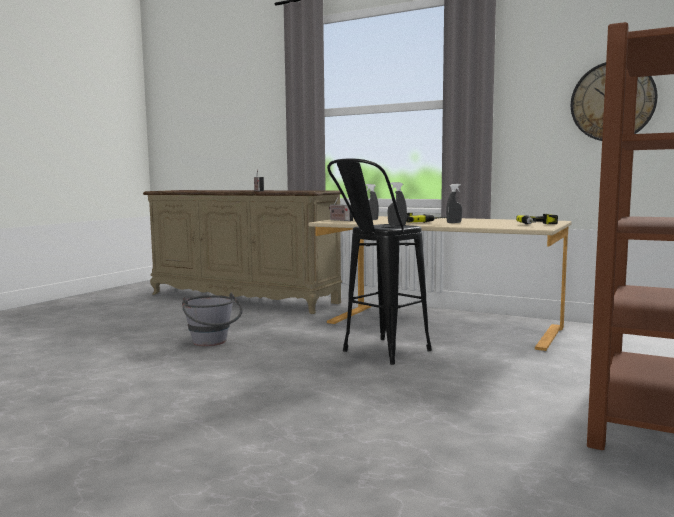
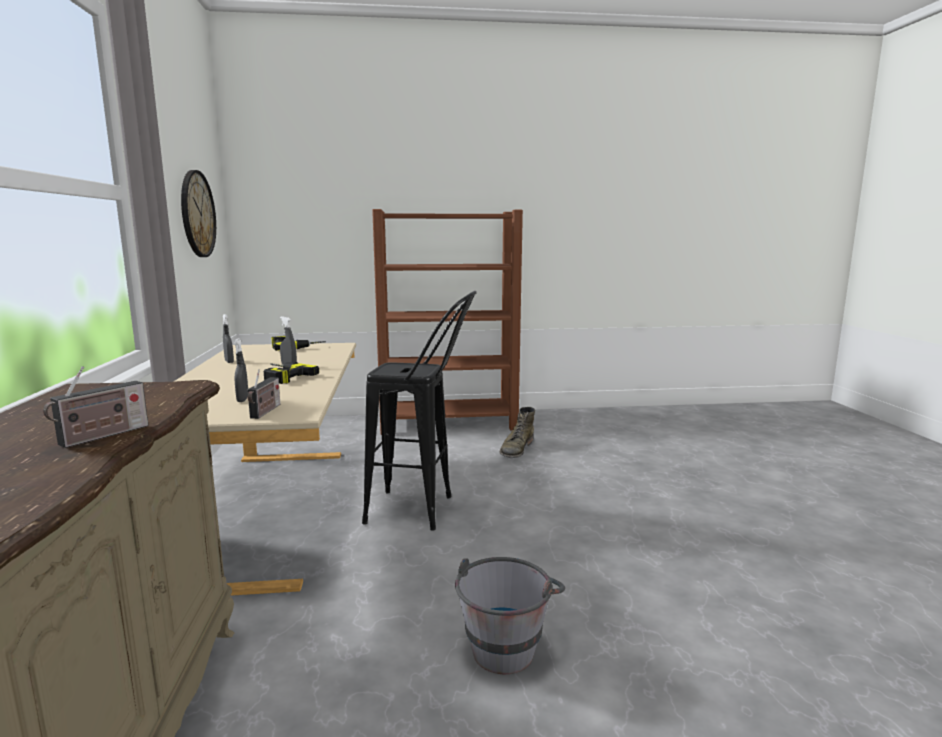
camera: 125 degrees left, 5 degrees up
(397, 225) = (392, 367): grey spray bottle -> grey spray bottle (229, 361)
(492, 420) = (516, 449): none -> green boot

